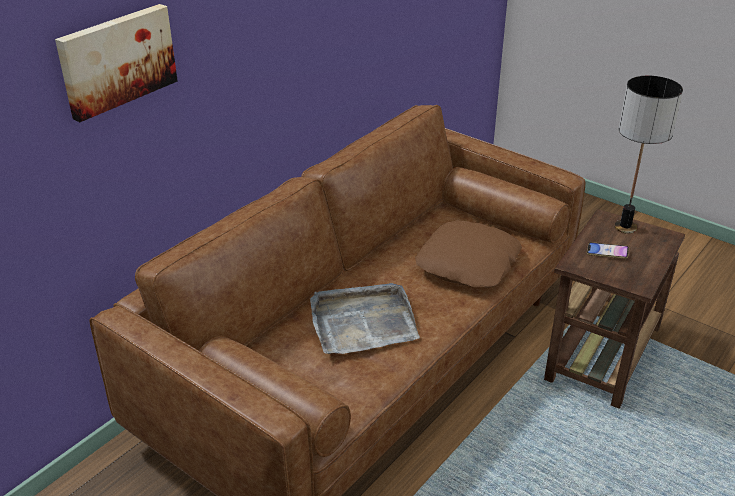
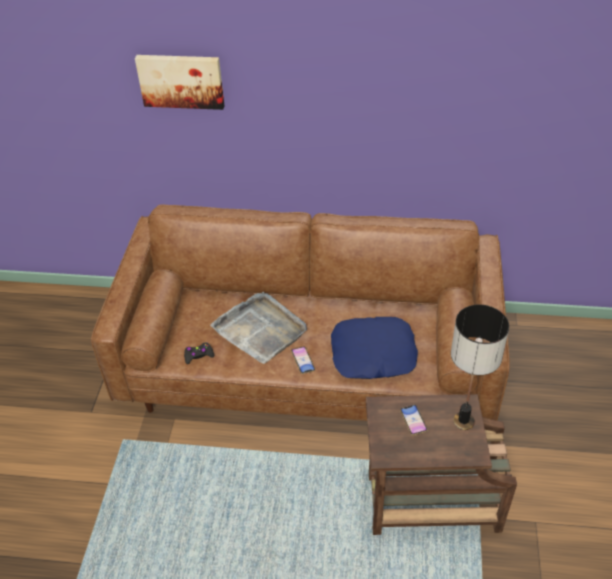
camera: 60 degrees right, 10 degrees up
(356, 386) = (198, 355): none -> black game controller
(439, 310) = (303, 361): none -> phone
(469, 264) = (373, 354): brown pillow -> blue pillow

